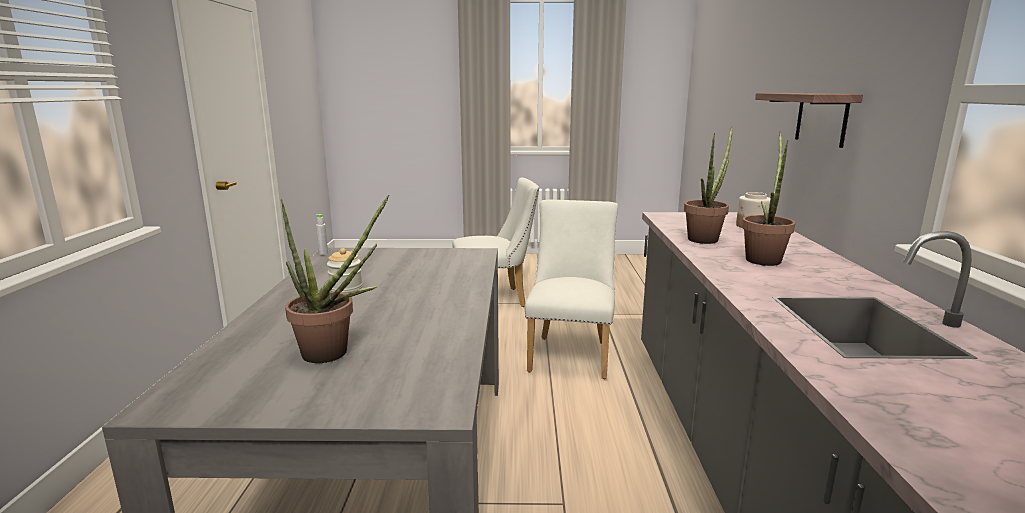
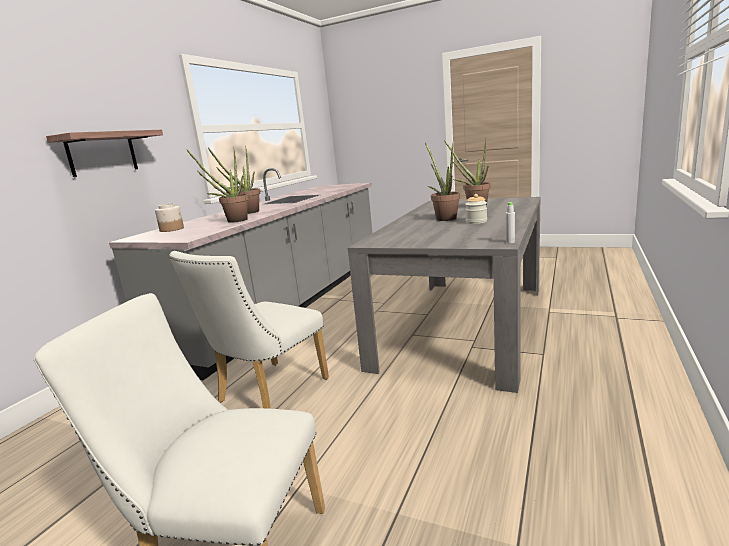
camera: 155 degrees left, 0 degrees up
(398, 303) = (444, 218): none -> potted plant

